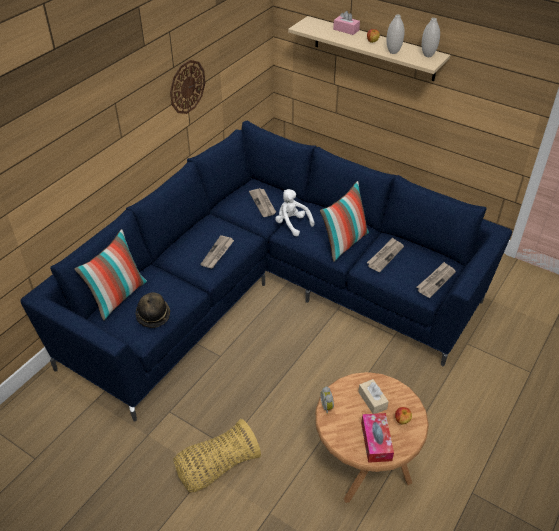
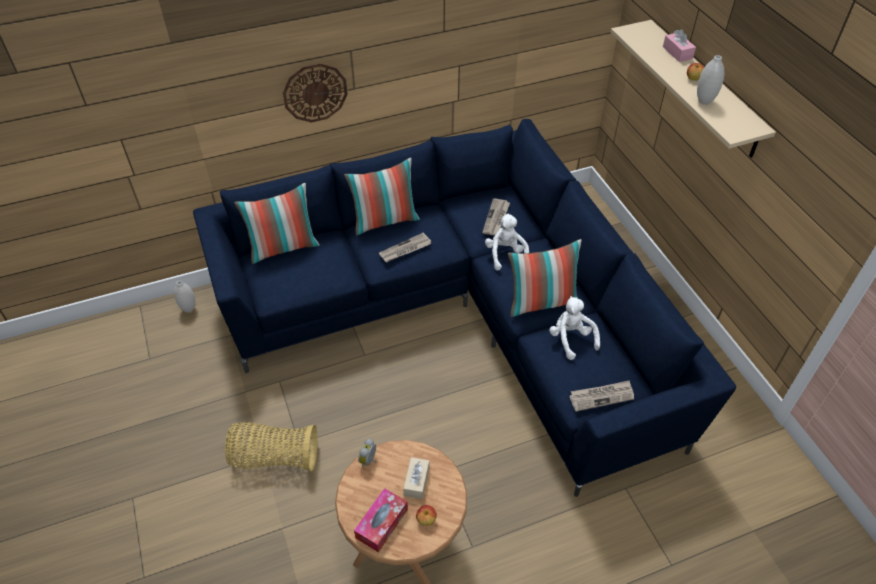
camera: 35 degrees right, 5 degrees up
(153, 315) = (296, 281): hat -> none
(182, 241) = (385, 221): none -> pillow
(187, 87) = (459, 58): wall clock -> wall clock (315, 92)
(385, 255) = (571, 339): newspaper -> white plush toy
(428, 55) = (744, 122): white vase -> white vase (189, 309)

